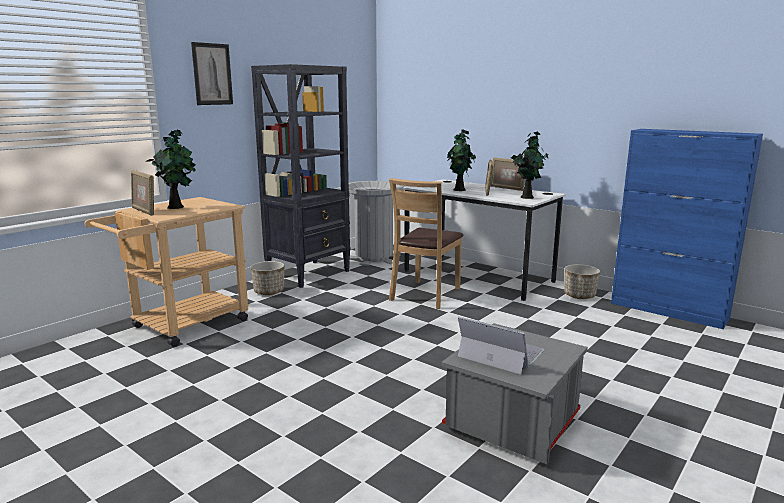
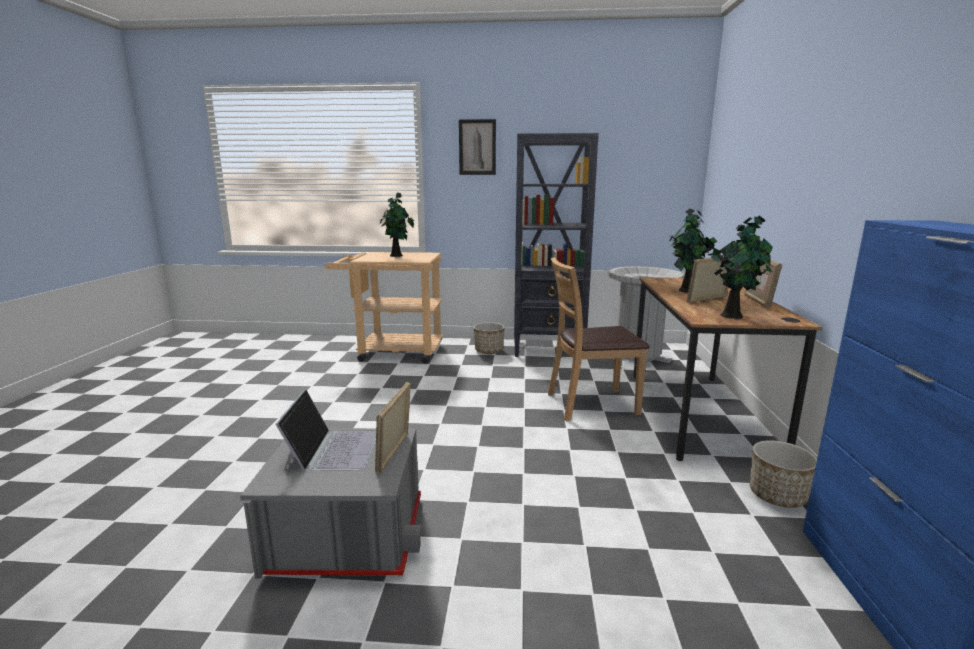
camera: 55 degrees right, 0 degrees up
(144, 211) = (373, 255): picture frame -> picture frame (395, 453)
(477, 276) = (698, 413): white desk -> brown desk

